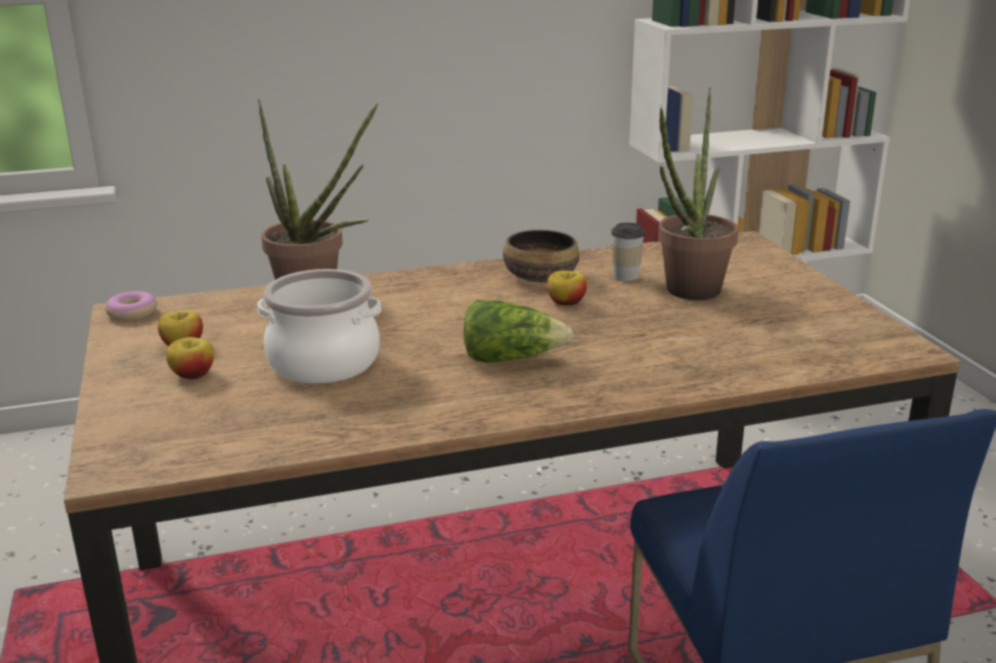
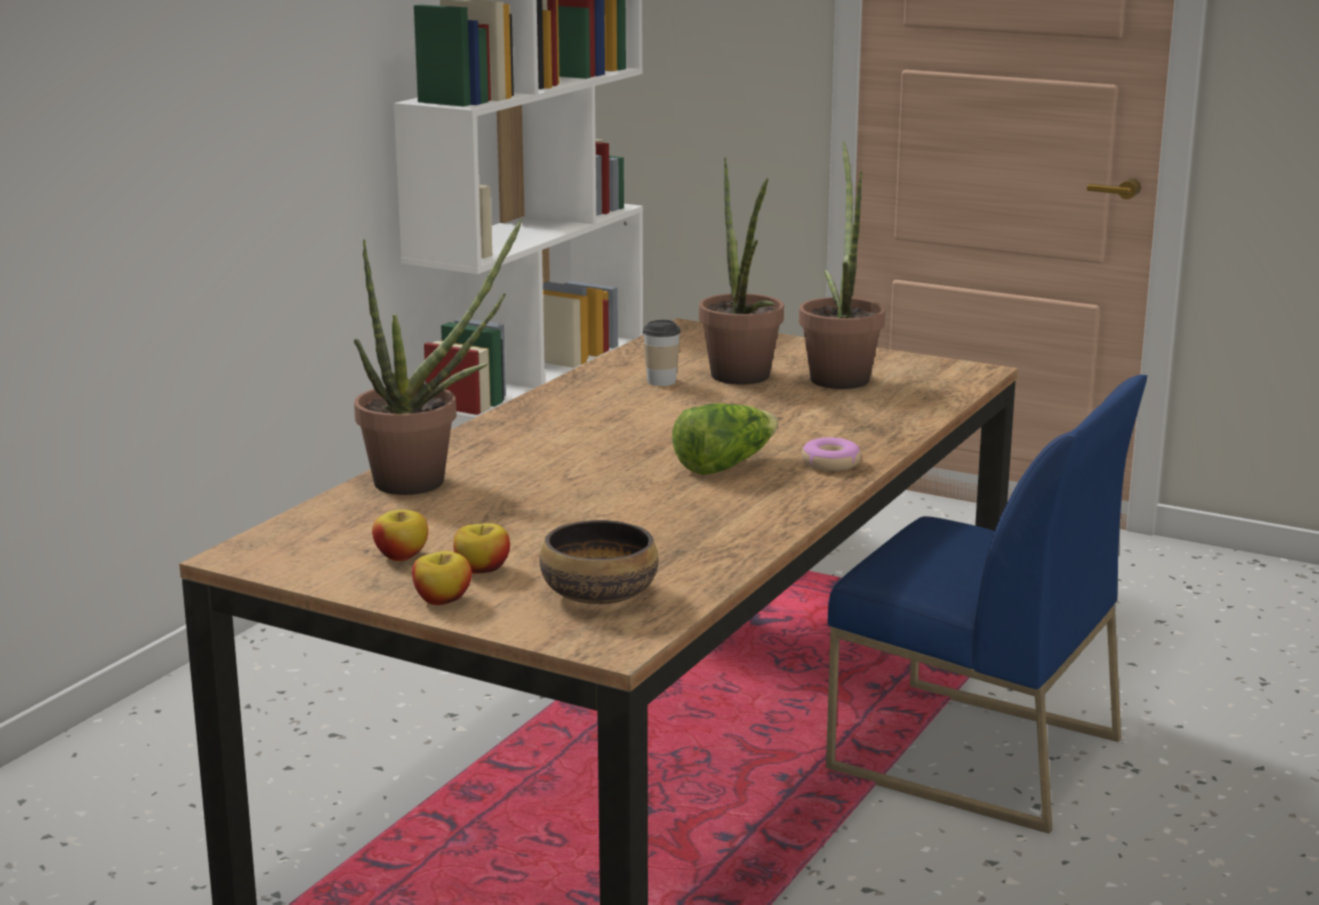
camera: 45 degrees left, 5 degrees down
(132, 313) = (258, 553): donut -> donut (831, 463)
(323, 363) = (578, 520): cooking pot -> none
(540, 276) = (588, 402): bowl -> bowl (598, 594)
(566, 303) = (663, 415): apple -> apple (442, 600)
(772, 315) = (839, 376): none -> potted plant

